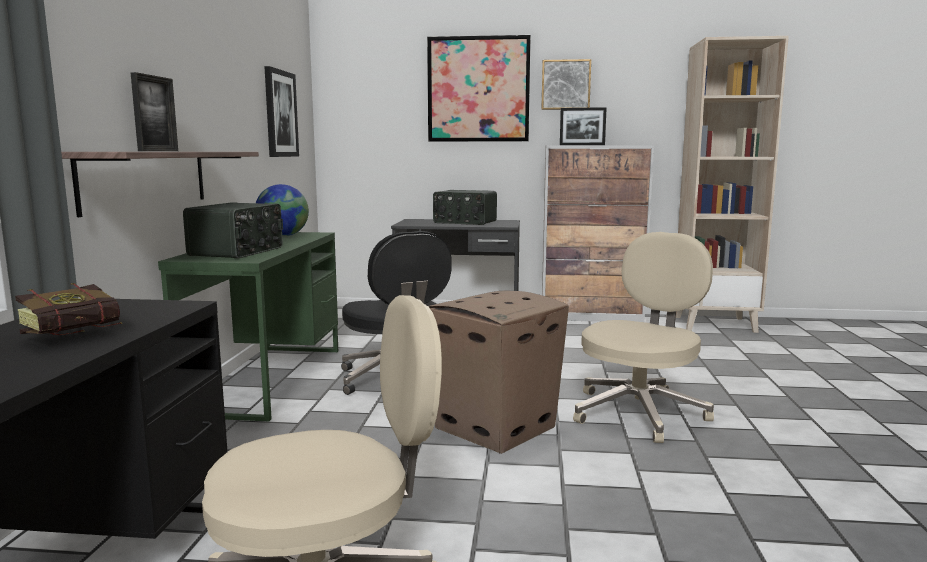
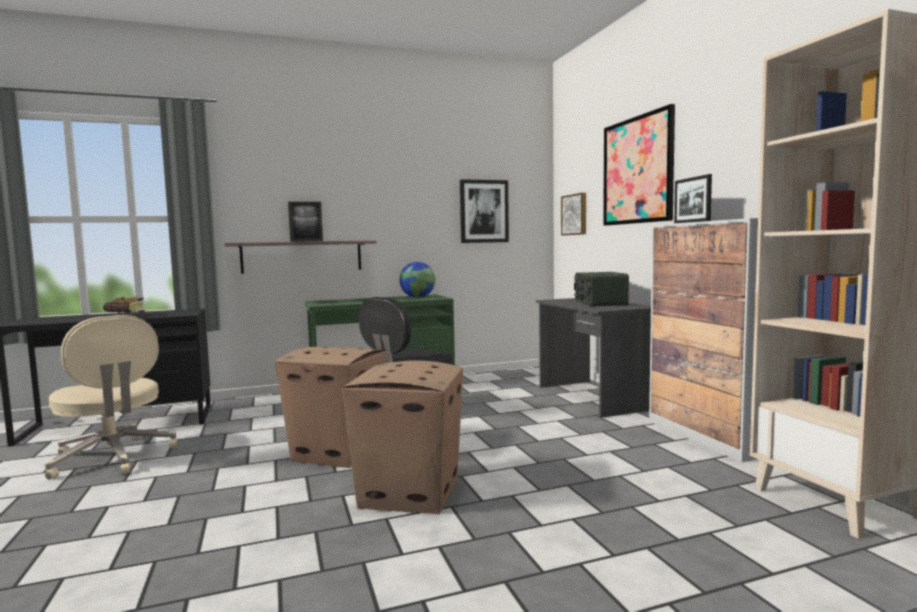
camera: 65 degrees right, 5 degrees down
(238, 251) = (346, 301): radio -> none
(565, 85) = (704, 152): picture -> picture (575, 214)
(639, 412) = (409, 493): beige office chair -> cardboard box

